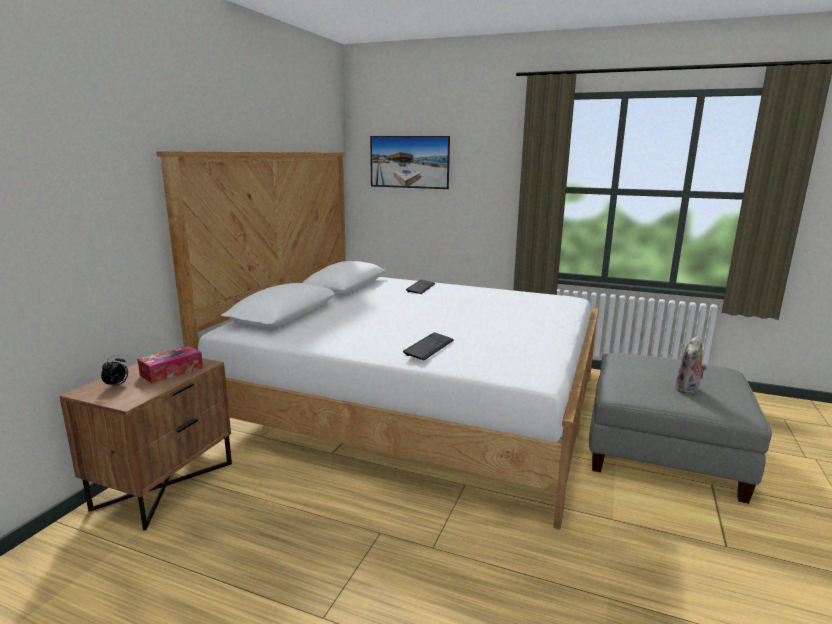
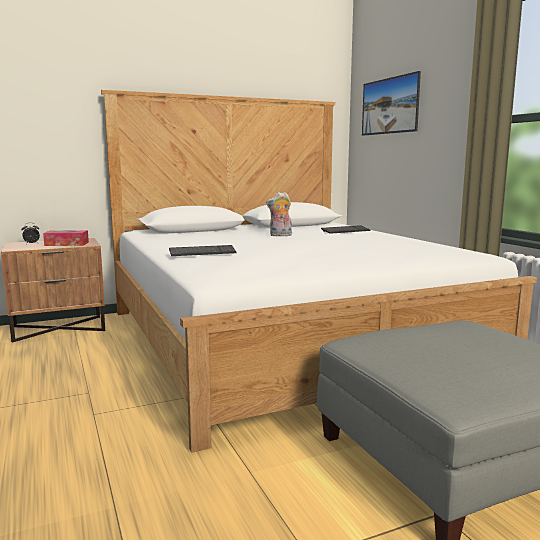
camera: 45 degrees right, 5 degrees down
(688, 389) = (441, 360): plush toy -> plush toy (280, 235)

